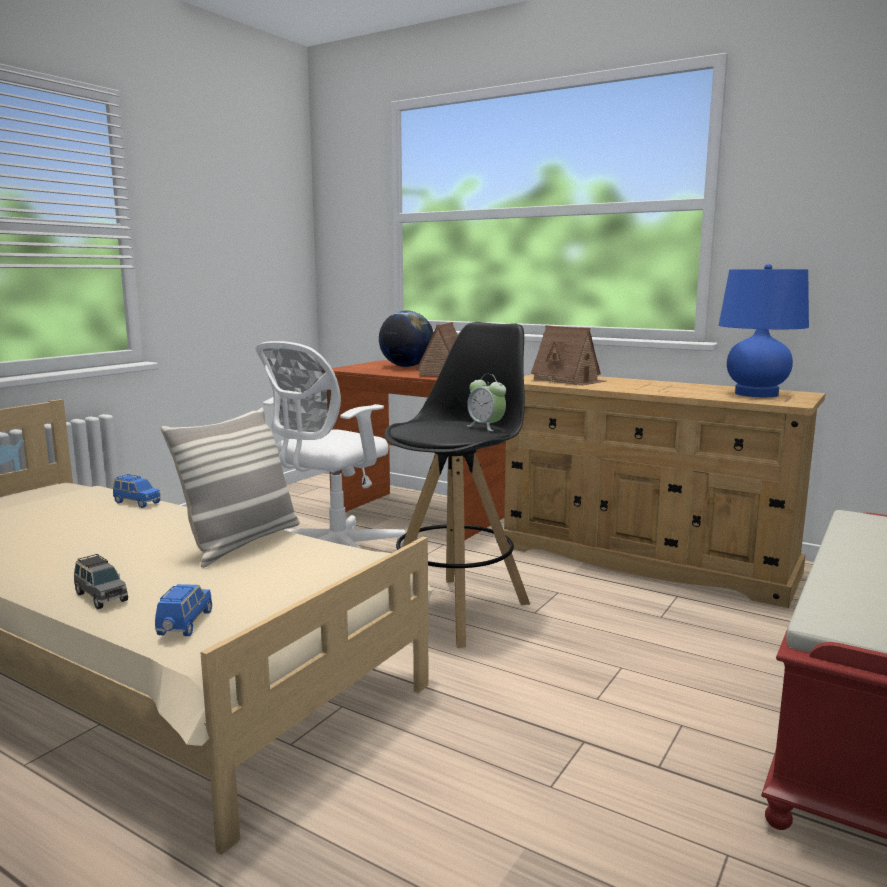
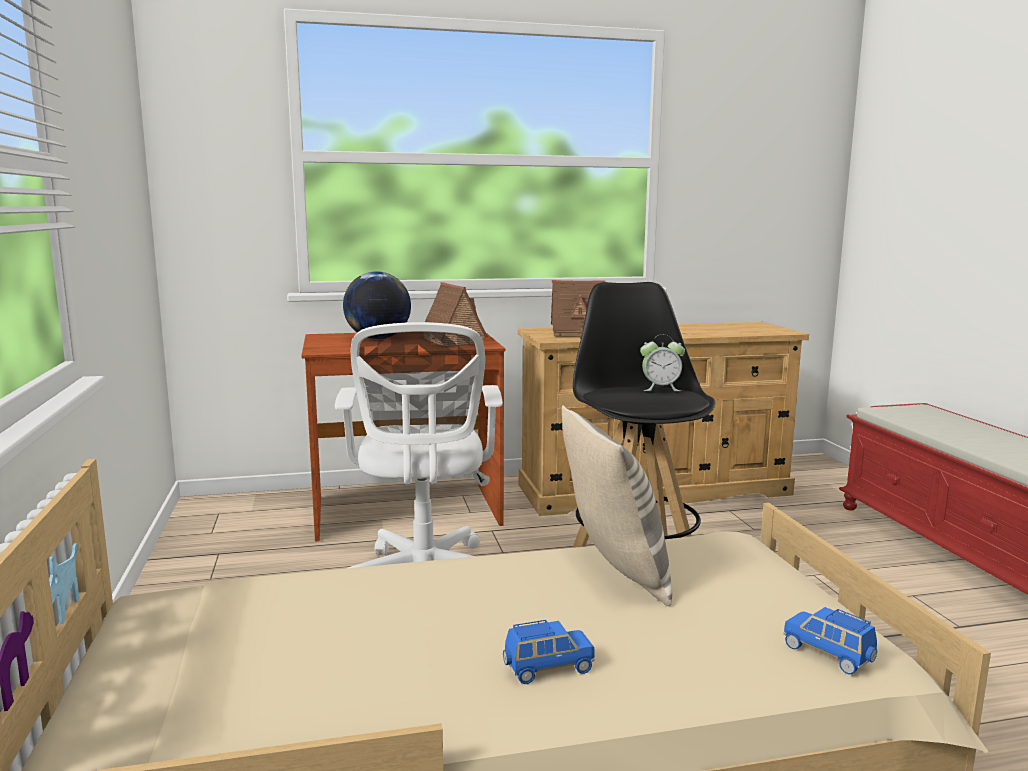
camera: 45 degrees left, 0 degrees up
(101, 597) = (693, 677): grey toy car -> none
(136, 502) = (356, 578): blue toy car -> blue toy car (547, 669)
(756, 394) = (739, 327): blue table lamp -> none

